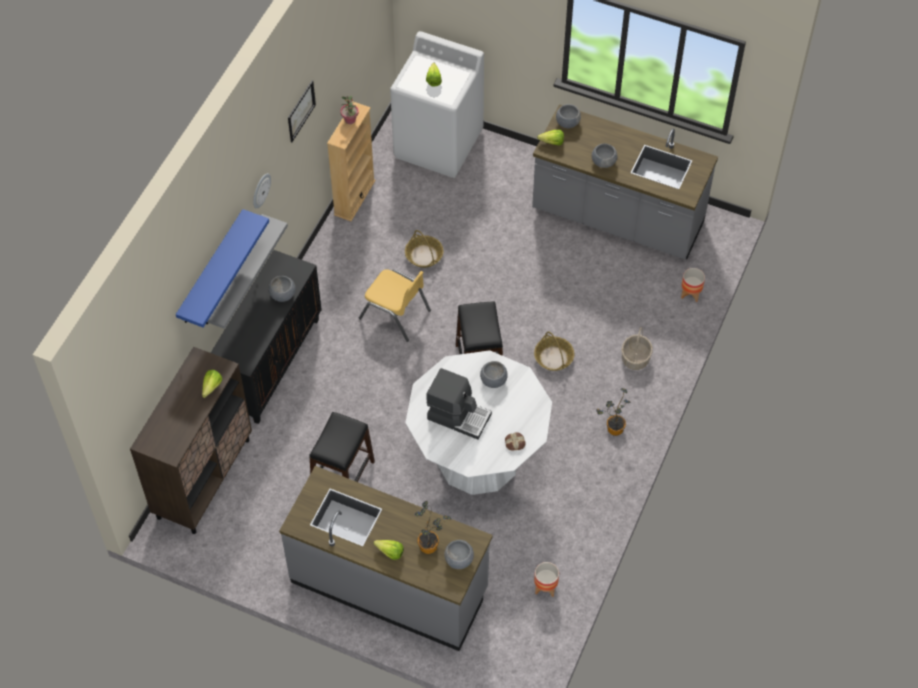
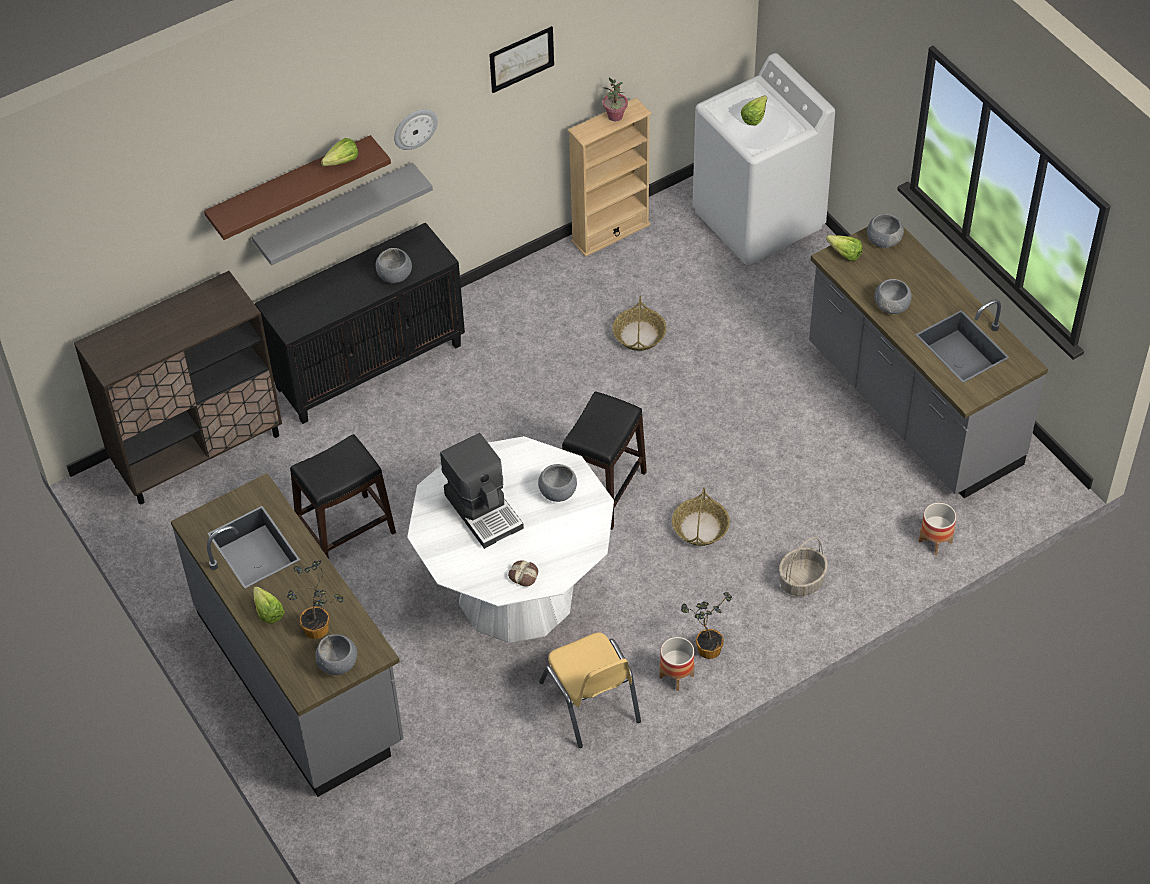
camera: 35 degrees right, 5 degrees down
(210, 389) = (207, 324): lettuce -> lettuce (339, 163)
(211, 269) = (290, 186): blue shelf -> brown shelf
(395, 314) = (552, 383): yellow chair -> yellow chair (590, 702)
(545, 587) = (475, 783): planter -> planter (676, 676)

